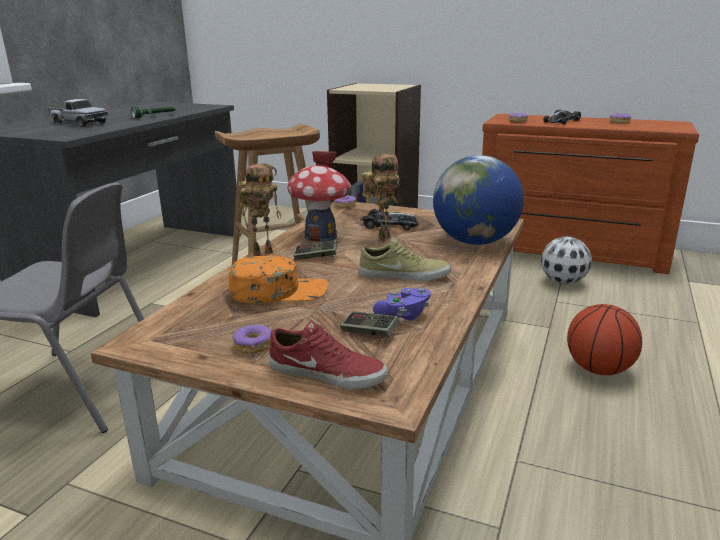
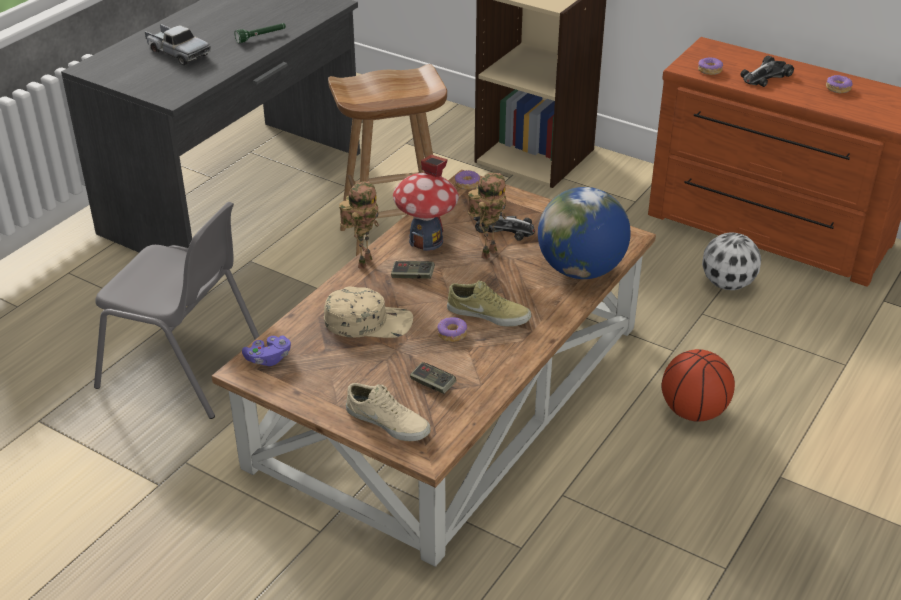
camera: 10 degrees right, 15 degrees up
(253, 346) = (337, 386): donut -> donut (452, 334)
(263, 253) = (363, 262): toy robot -> toy robot turned 45 degrees counterclockwise
(279, 291) = (368, 321): orange cap -> beige cap
(328, 372) = (389, 421): red shoe -> beige shoe
(403, 315) = (468, 367): purple game controller -> purple game controller (268, 359)

